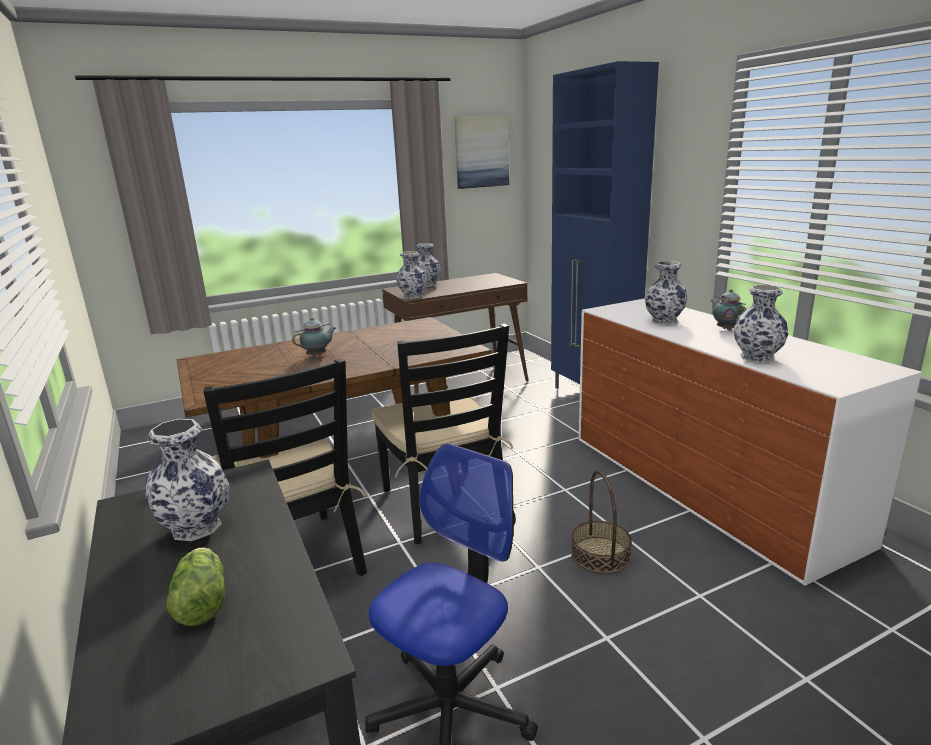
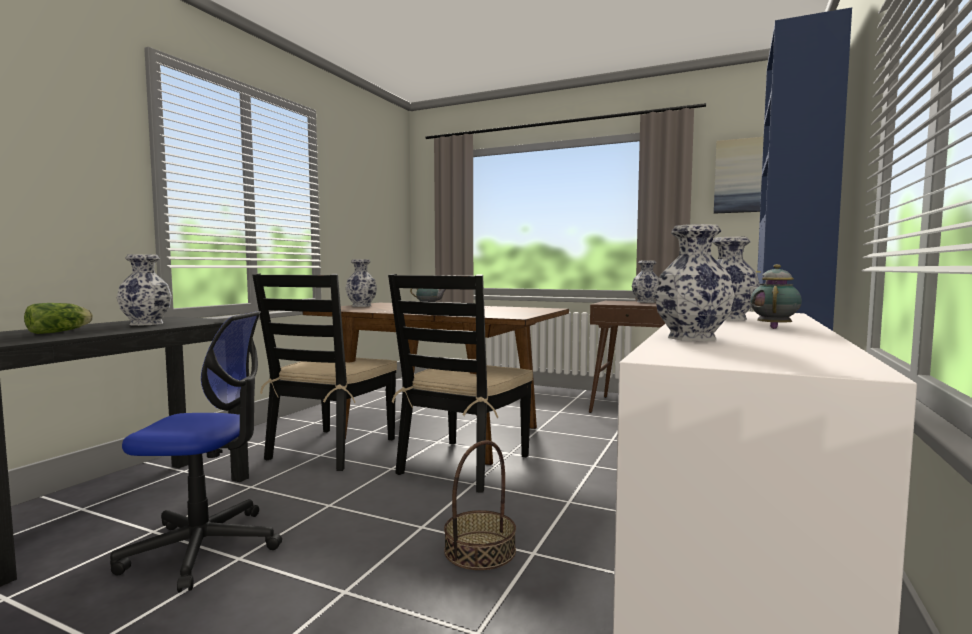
camera: 50 degrees right, 15 degrees down
(412, 296) = (605, 303): vase -> vase (361, 306)

